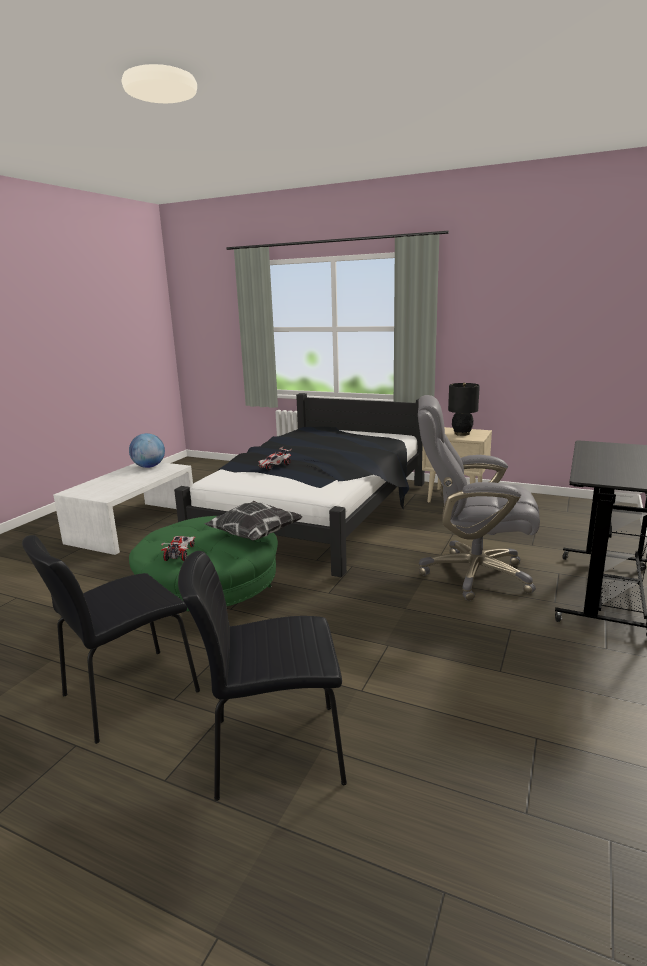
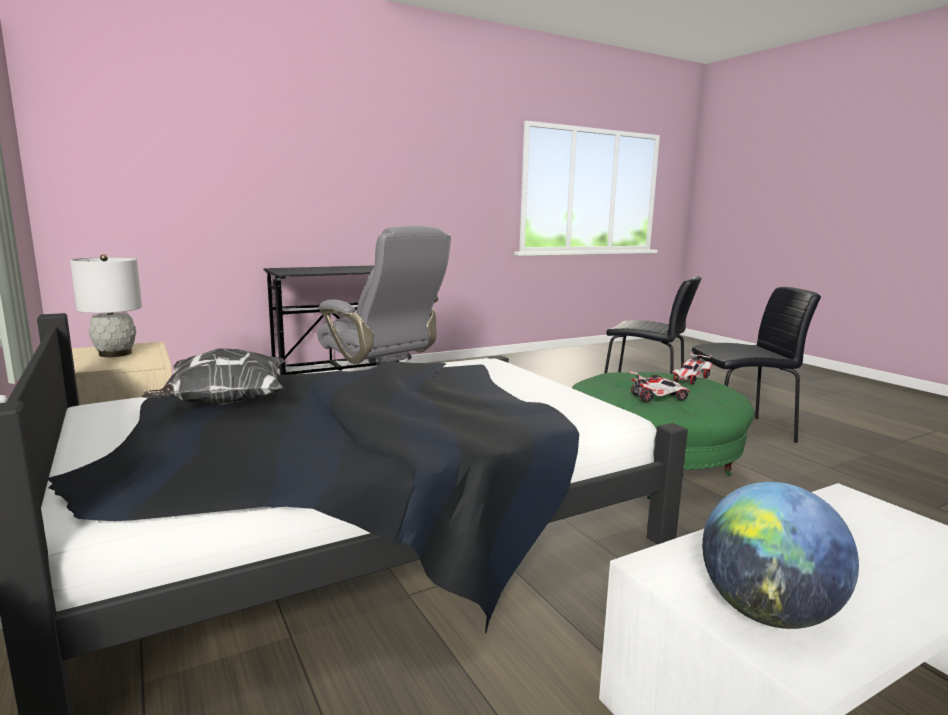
camera: 145 degrees left, 5 degrees down
(255, 535) = (600, 379): pillow -> pillow (223, 404)
(275, 466) = (484, 395): toy car -> toy car (658, 398)
(462, 434) = (115, 354): black table lamp -> white table lamp

